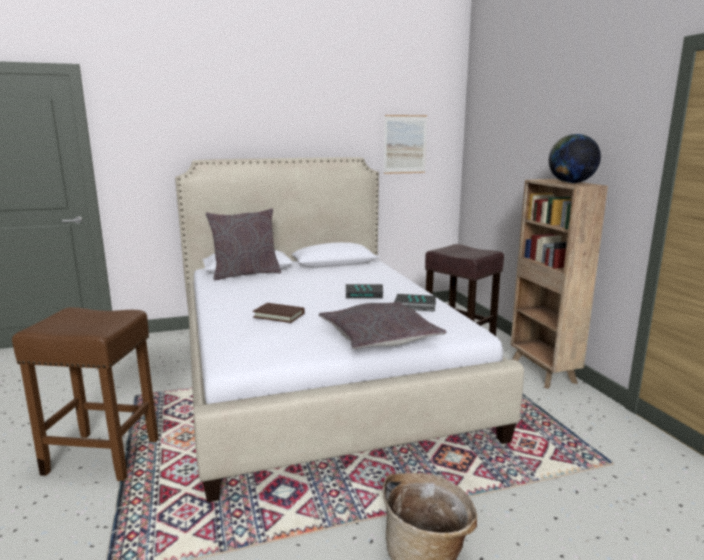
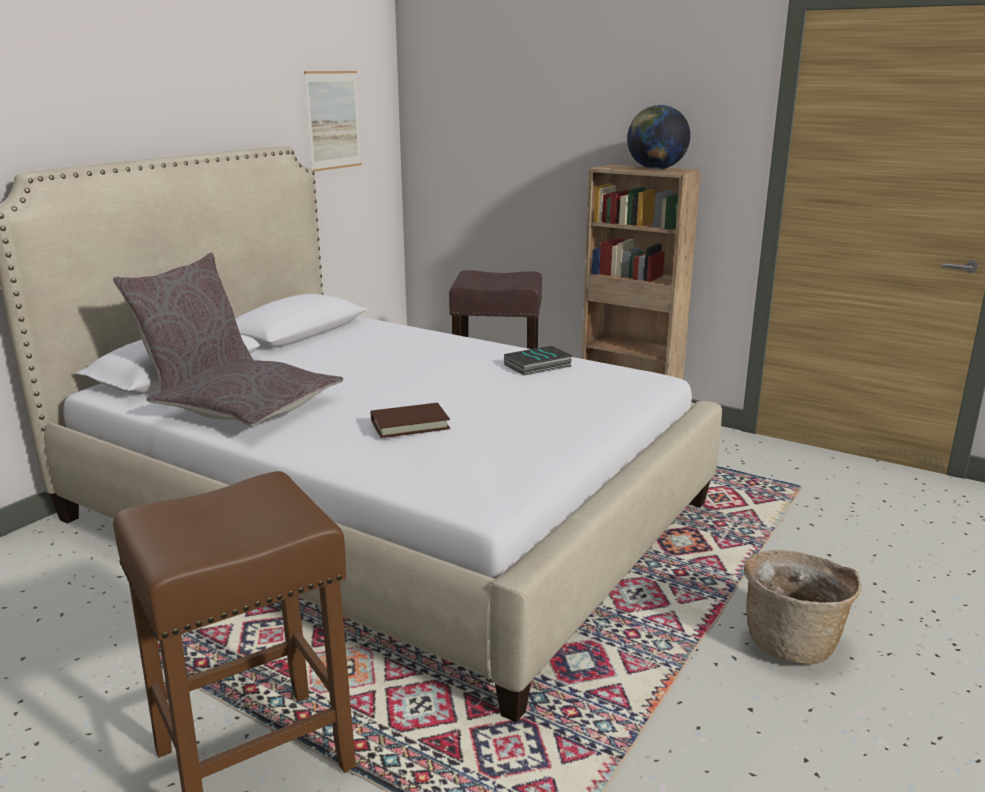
camera: 40 degrees left, 5 degrees up
(364, 294) = (447, 366): book -> none
(379, 337) = (581, 413): grey pillow -> grey pillow (249, 409)

